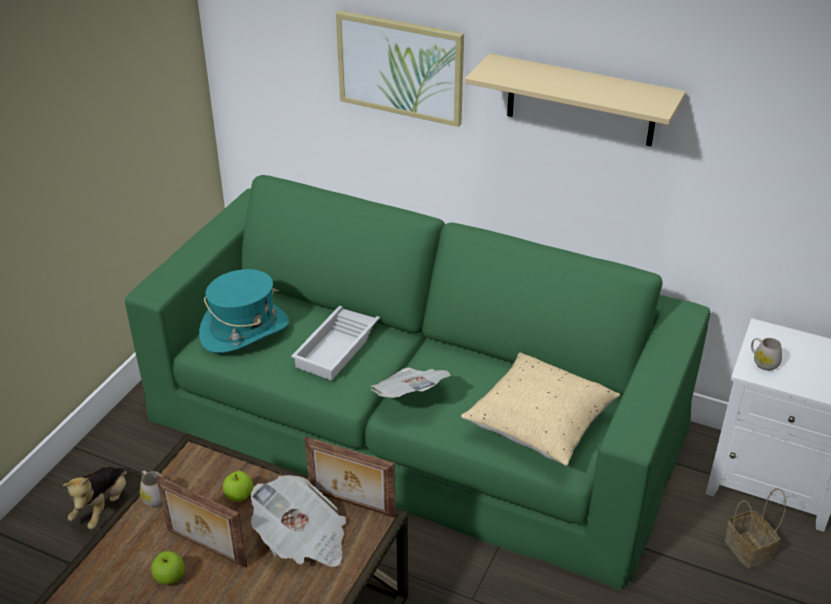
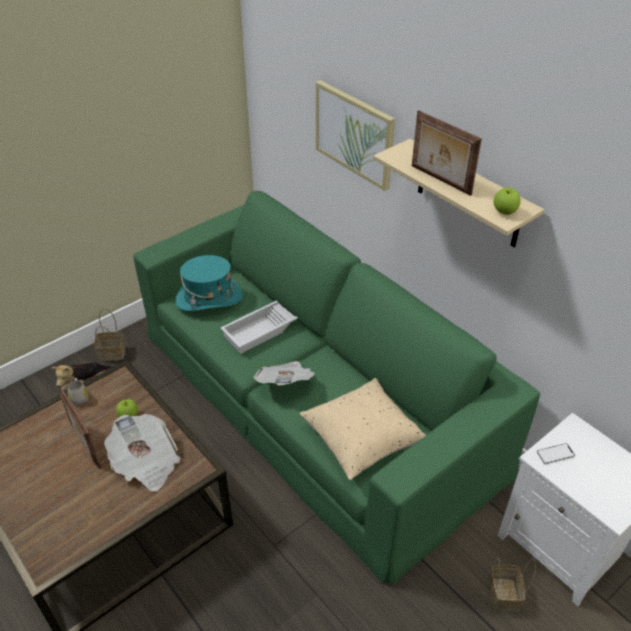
camera: 25 degrees right, 5 degrees up
(108, 453) = (113, 353): none -> basket
(170, 578) = (52, 457): apple -> apple (504, 212)
(351, 504) = (193, 450): picture frame -> picture frame (439, 180)
(763, 362) = (555, 454): white mug -> phone

